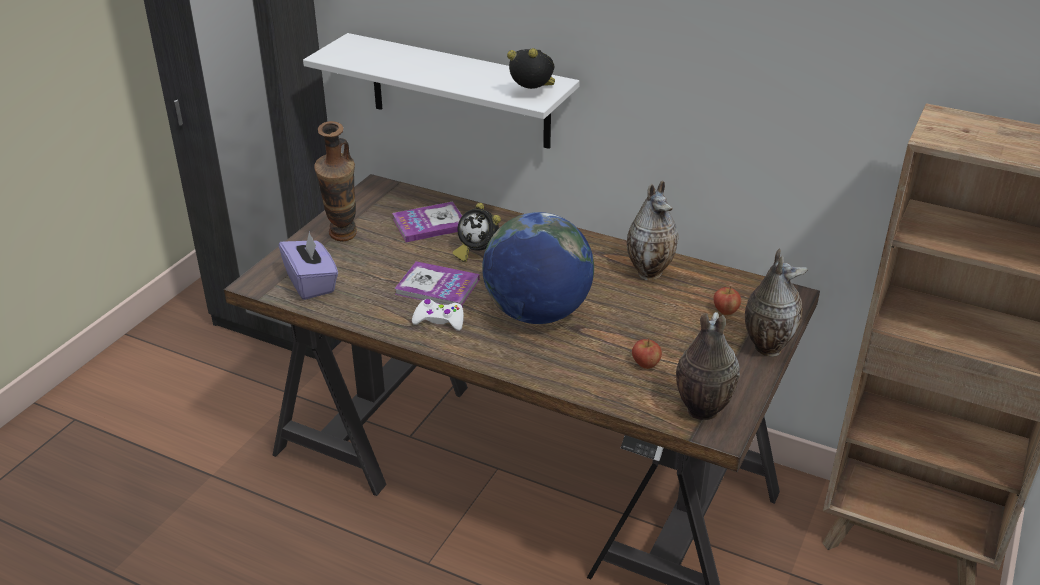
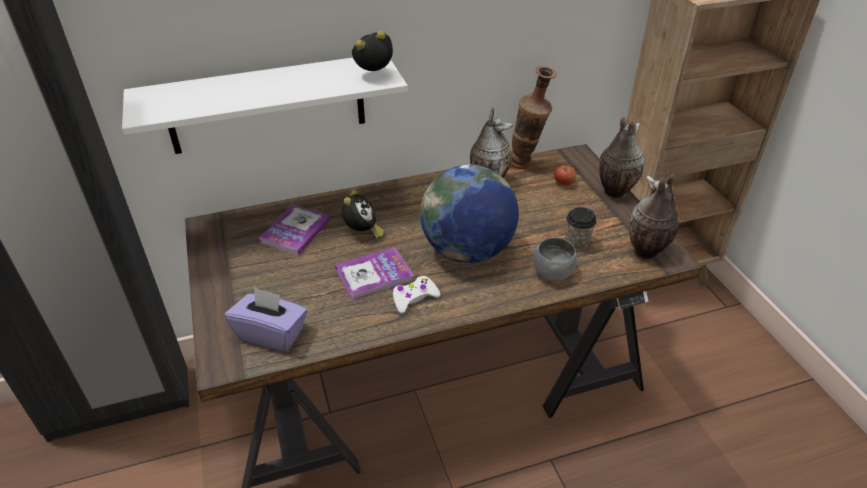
camera: 45 degrees left, 5 degrees up
(343, 239) = (243, 283): vase -> vase (526, 166)
(476, 252) = (362, 233): alarm clock -> alarm clock turned 75 degrees counterclockwise
(581, 372) = (552, 273): none -> grey bowl
(645, 364) = (577, 243): apple -> cup

